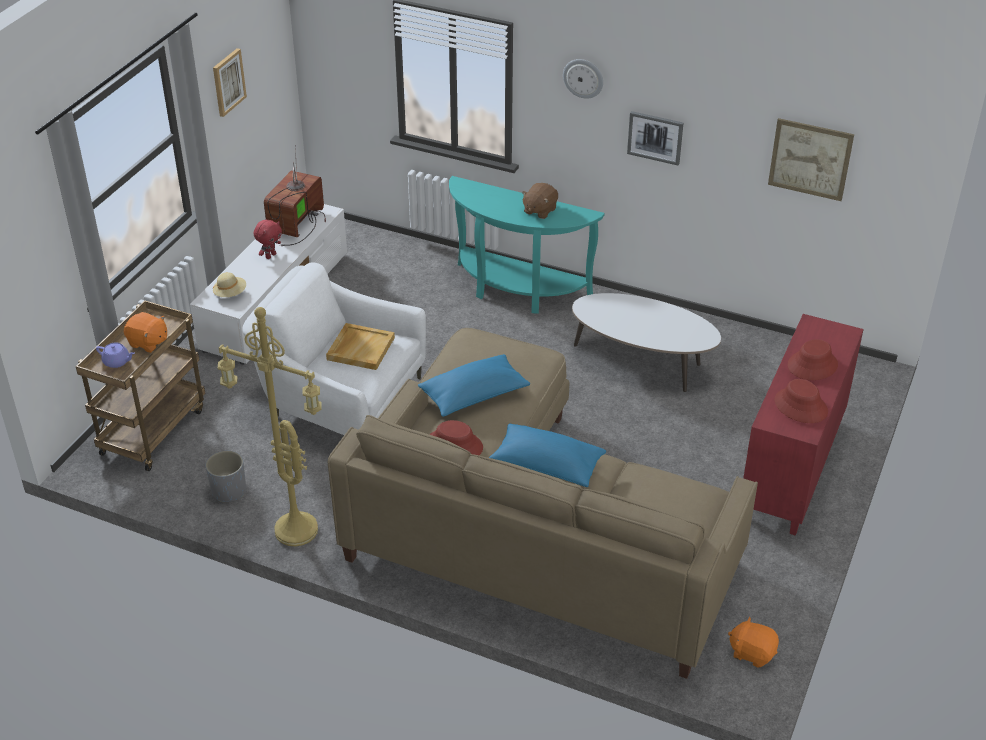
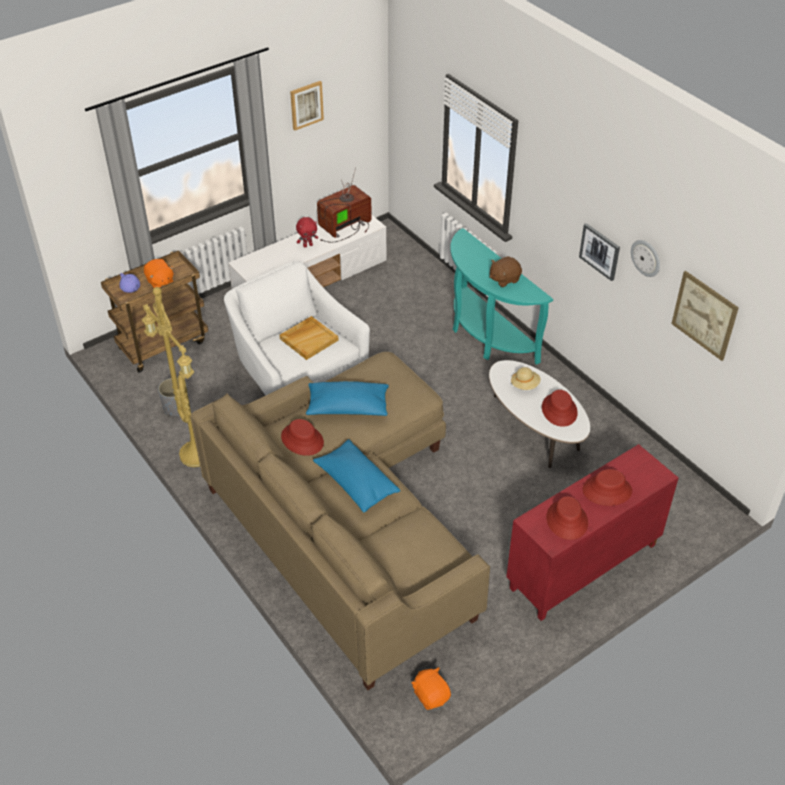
camera: 30 degrees right, 5 degrees up
(230, 293) = (259, 264): beige hat -> beige hat (525, 385)
(583, 78) = (557, 183): wall clock -> wall clock (646, 258)
(674, 324) = (559, 410): none -> red hat

